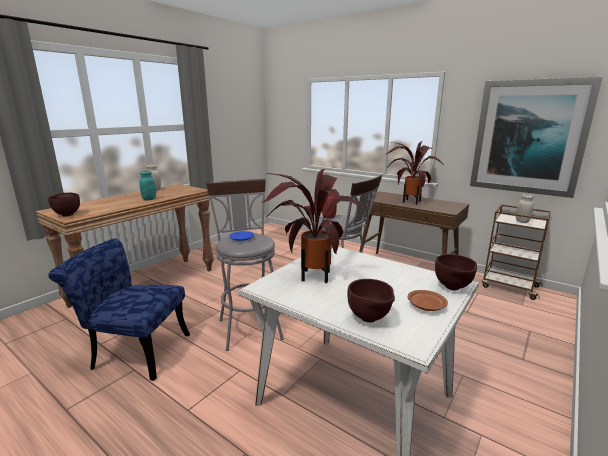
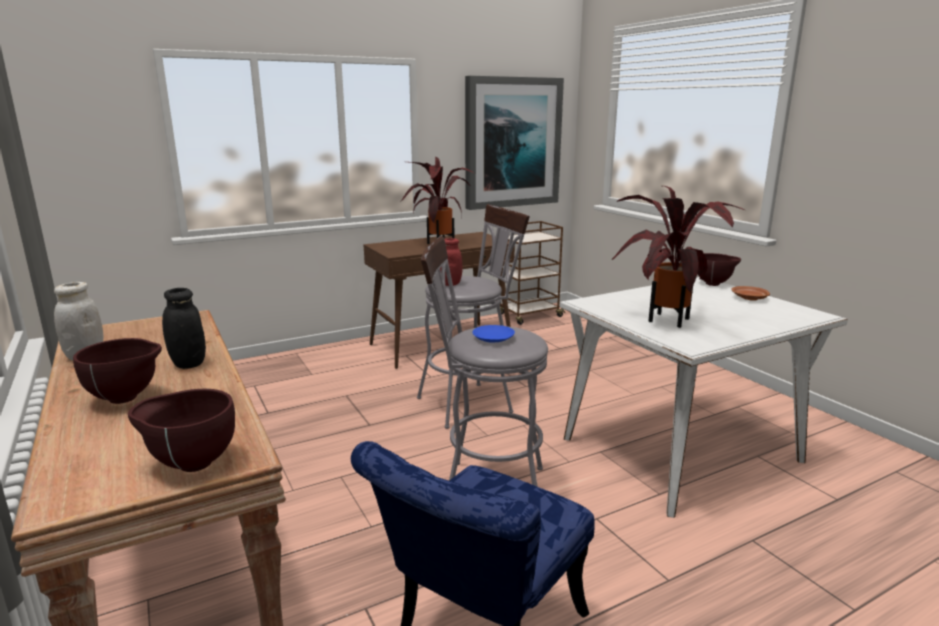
camera: 65 degrees left, 0 degrees up
(149, 199) = (188, 364): turquoise jar -> black jar
(370, 319) = (775, 318): brown bowl -> brown bowl (127, 398)
(522, 221) = (534, 237): white jar -> none

